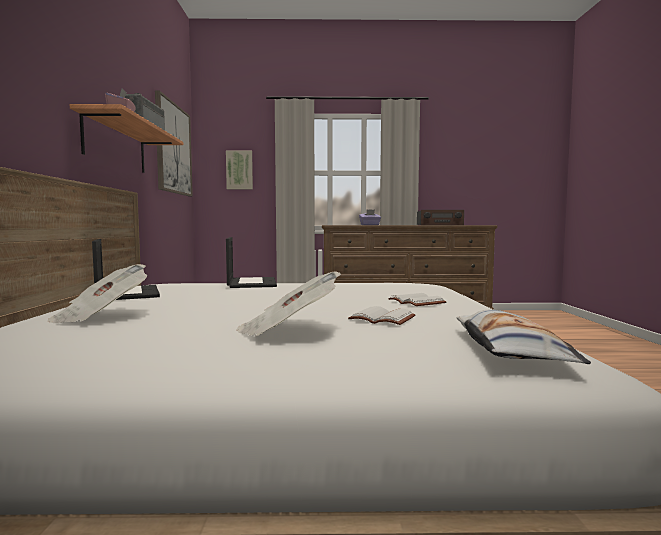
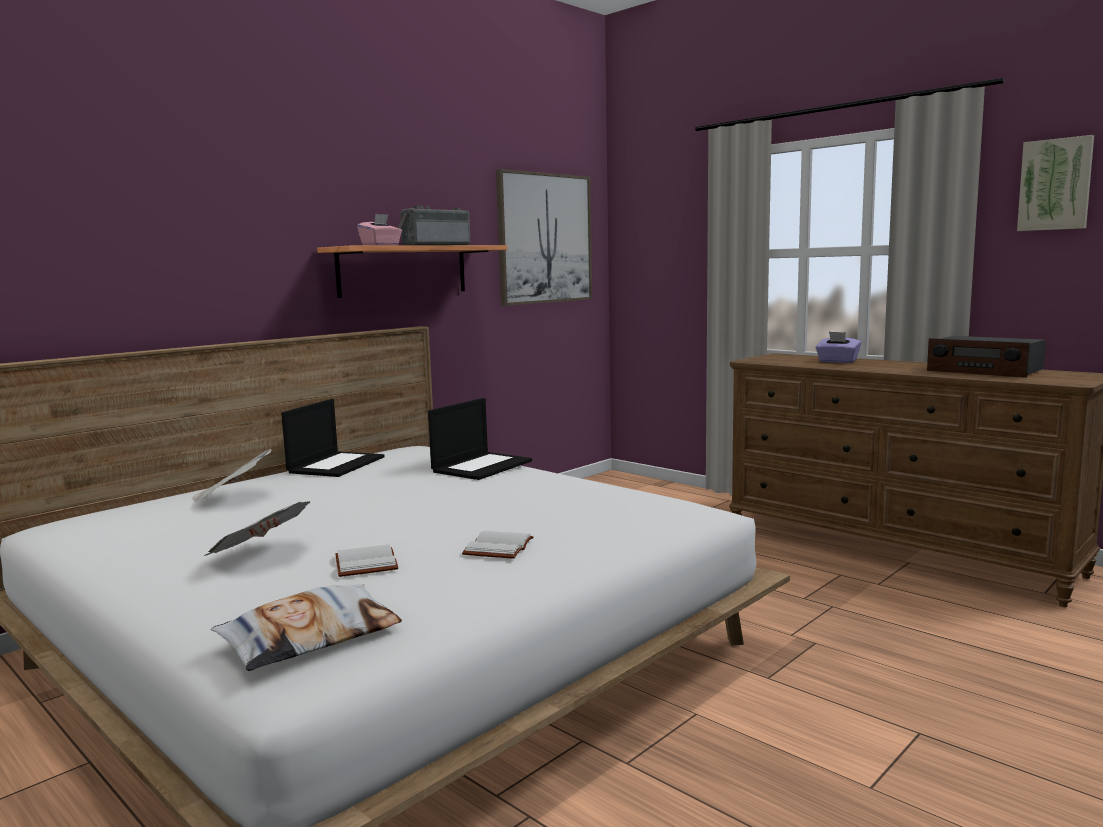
camera: 45 degrees right, 5 degrees up
(239, 170) = (665, 253): picture -> picture (1055, 185)

